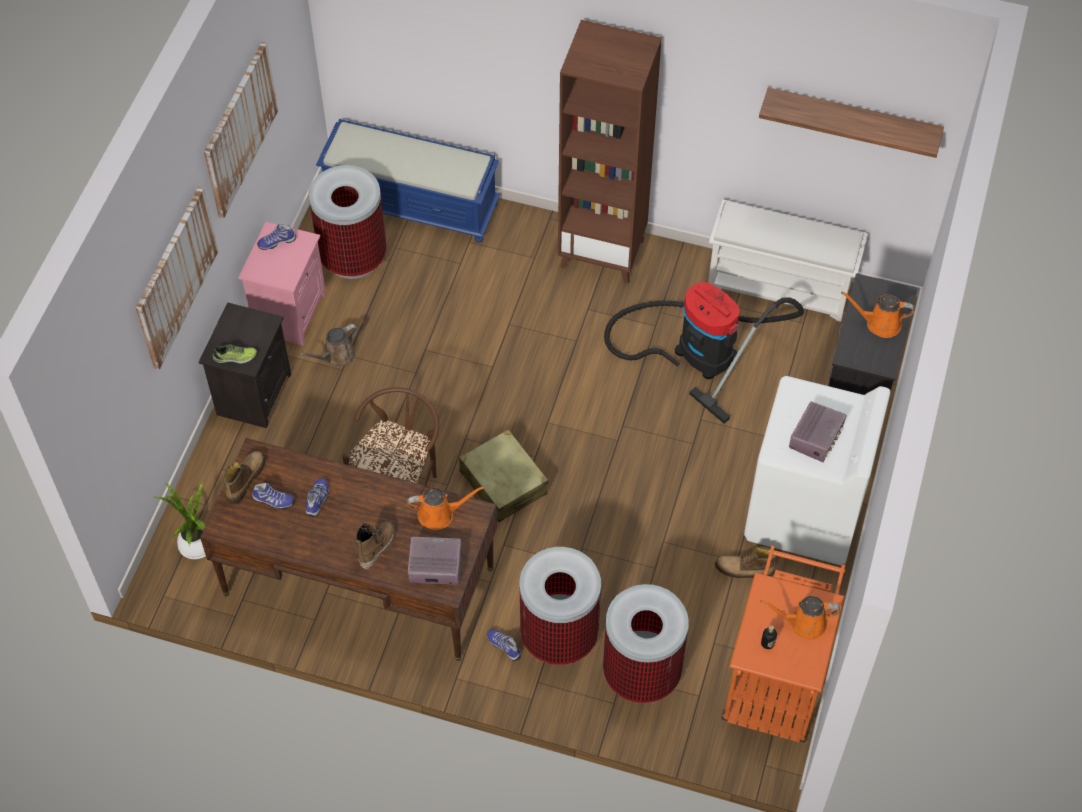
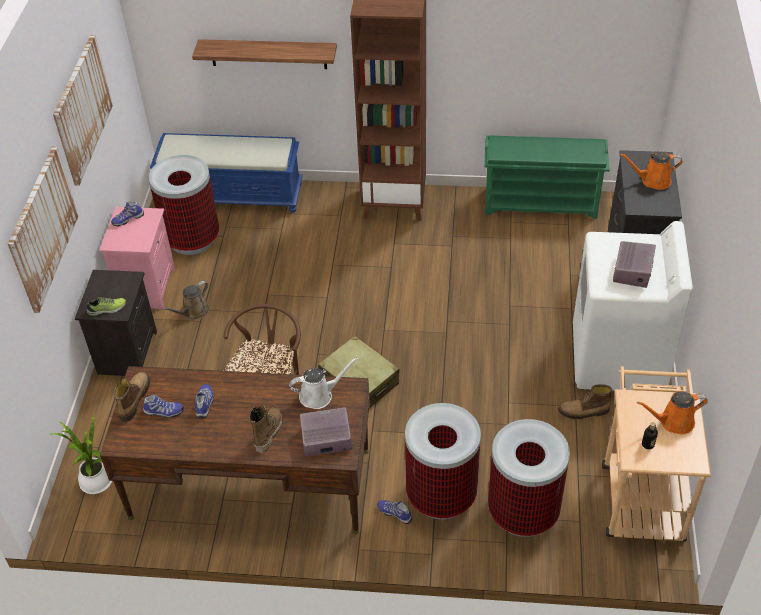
camera: 10 degrees left, 10 degrees down
(439, 514) = (319, 395): orange watering can -> white watering can
(699, 350) = (492, 257): vacuum cleaner -> none
(776, 678) = (641, 493): orange cart -> beige cart
(780, 287) = (541, 203): white shoe rack -> green shoe rack
(852, 119) = (590, 29): shelf -> shelf (268, 54)

